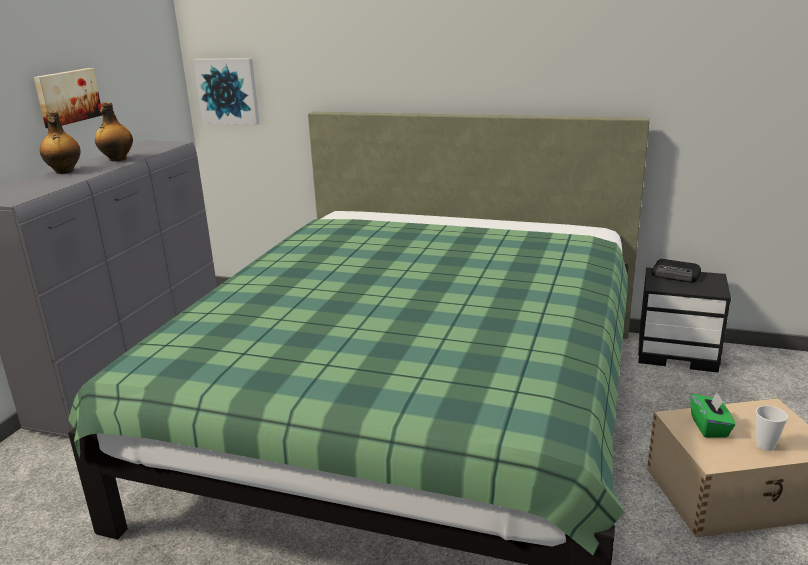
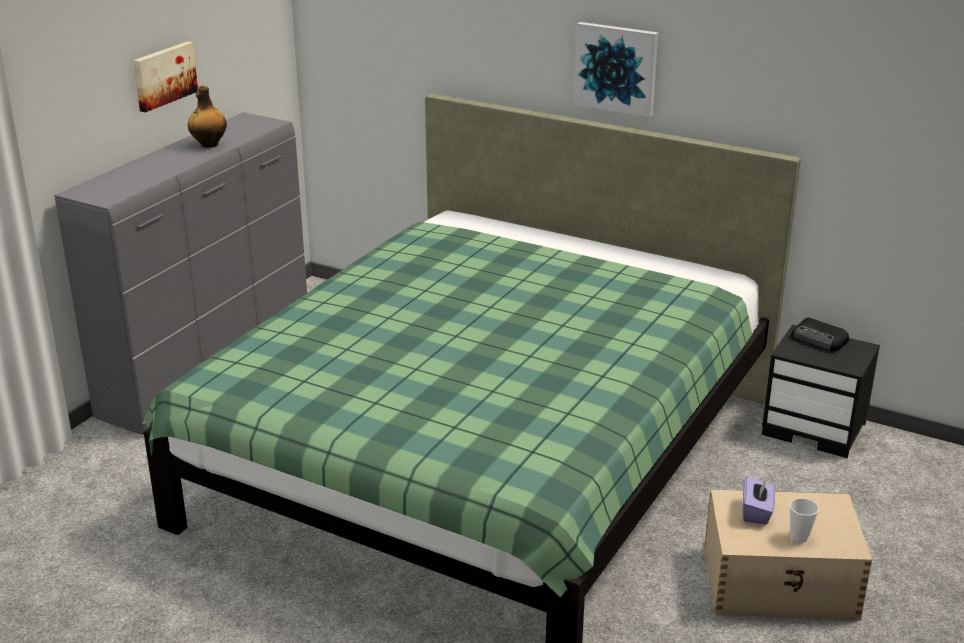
camera: 10 degrees right, 5 degrees up
(64, 172) = (155, 159): bottle -> none
(228, 91) = (340, 55): picture -> picture (616, 68)
(709, 427) = (756, 512): green tissue box -> purple tissue box

